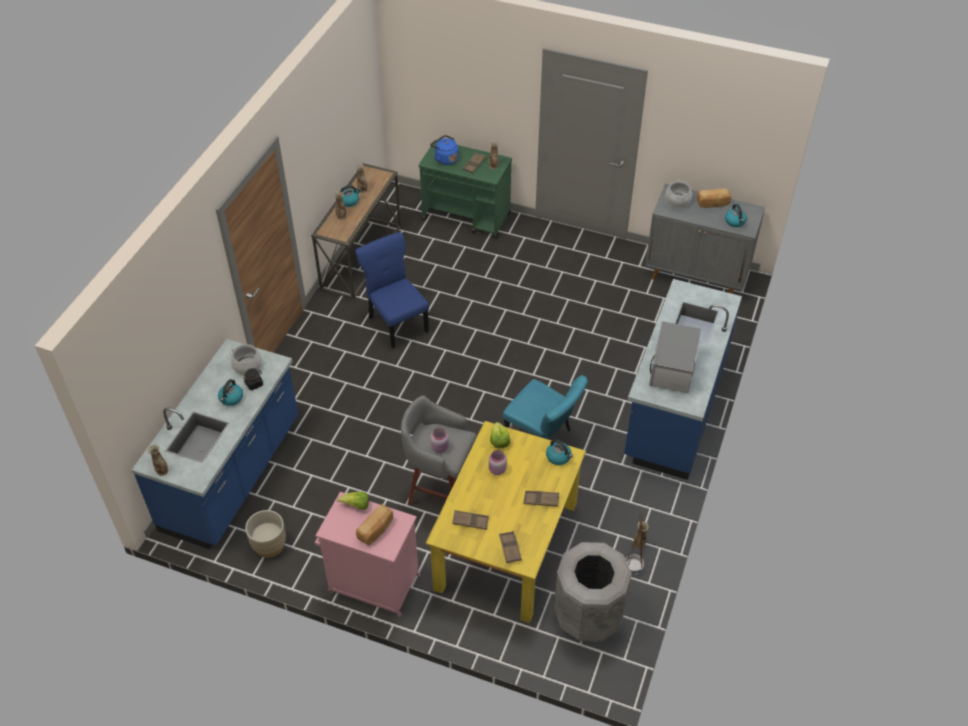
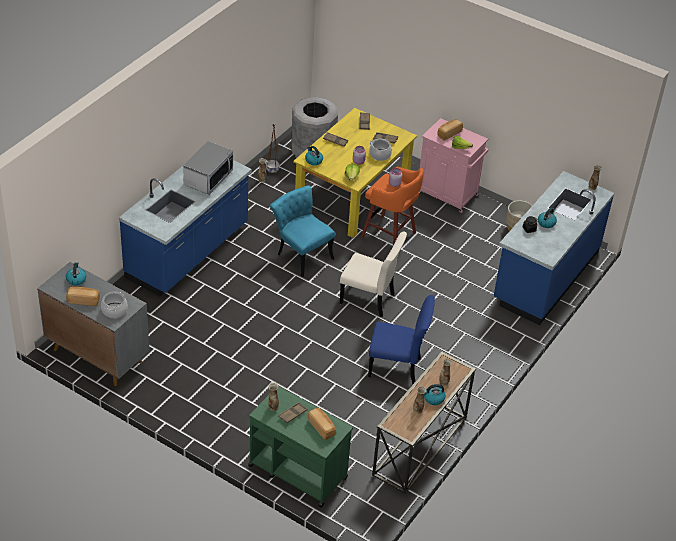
camera: 170 degrees left, 5 degrees down
(247, 366) = (535, 243): cooking pot -> cooking pot (380, 155)
(397, 323) = (397, 368): blue chair -> blue chair turned 60 degrees counterclockwise
(440, 490) = (390, 235): grey stool -> orange stool
(444, 394) = (369, 300): none -> beige chair
(445, 159) = (322, 428): blue kettle -> bread

